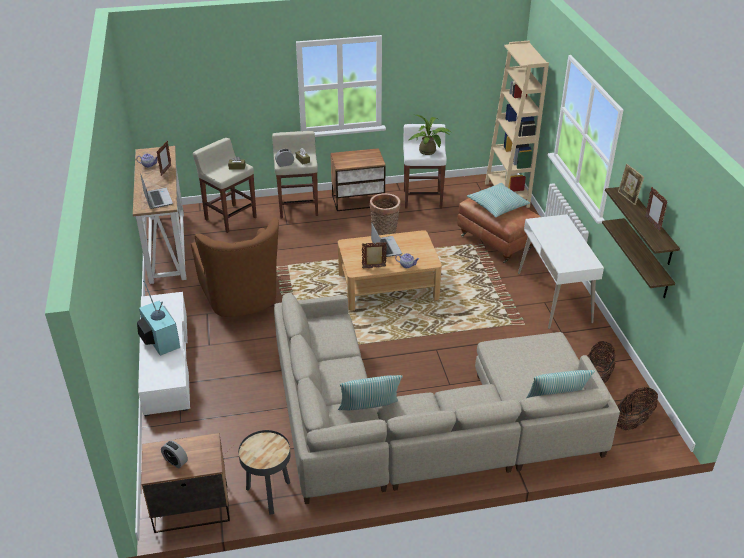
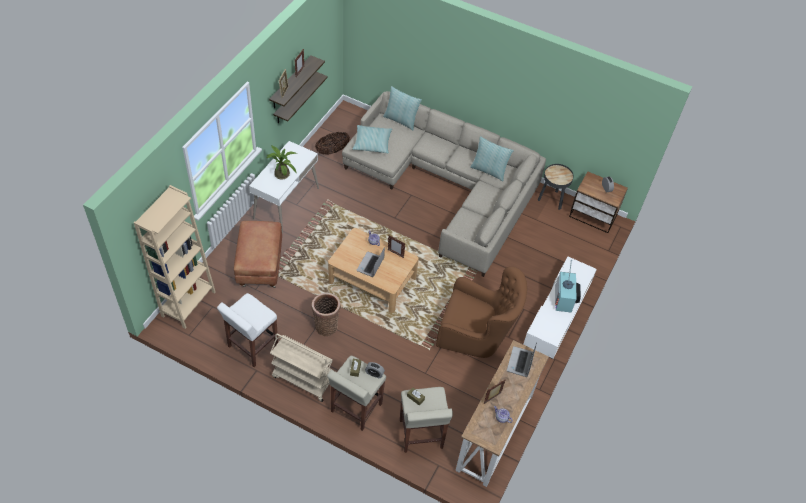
camera: 145 degrees left, 15 degrees up
(241, 299) = (476, 334): brown armchair -> brown armchair turned 90 degrees clockwise
(358, 201) = (302, 380): nightstand -> beige cart
(429, 152) = (250, 307): potted plant -> potted plant (281, 173)
(498, 205) = (258, 244): pillow -> pillow (372, 143)
(632, 421) = (349, 124): basket -> none

